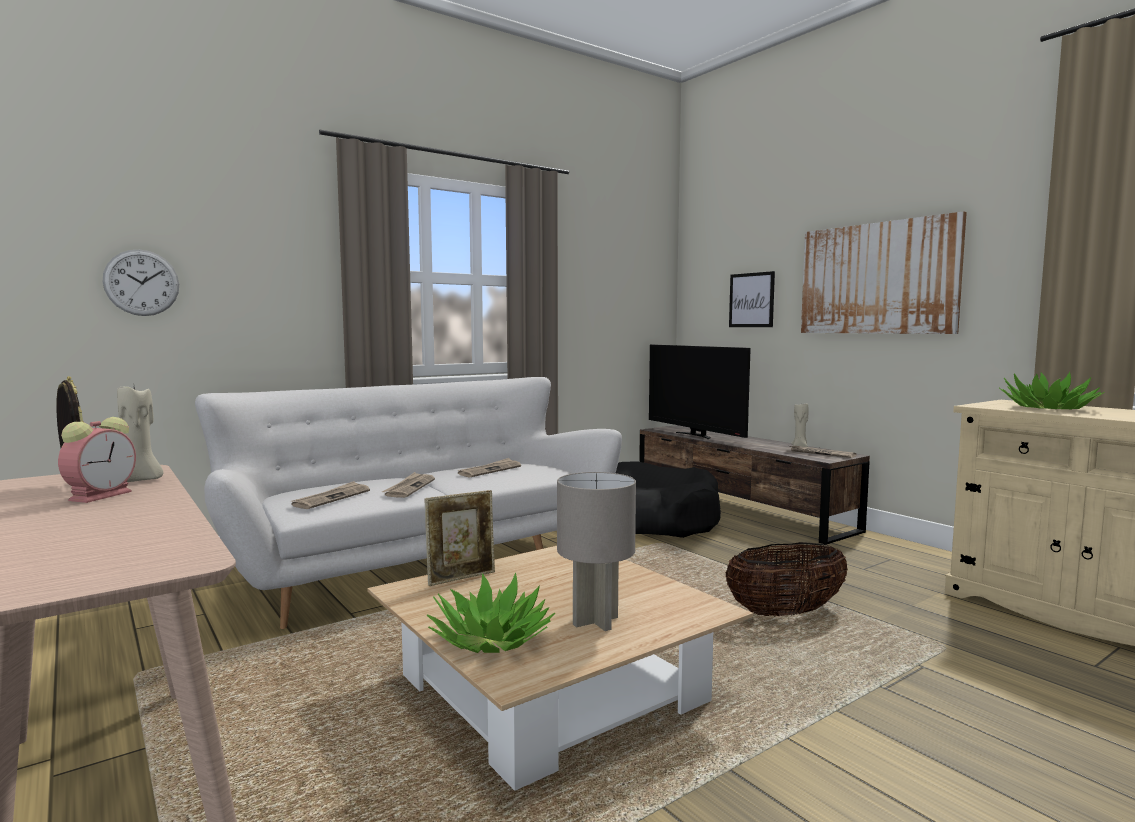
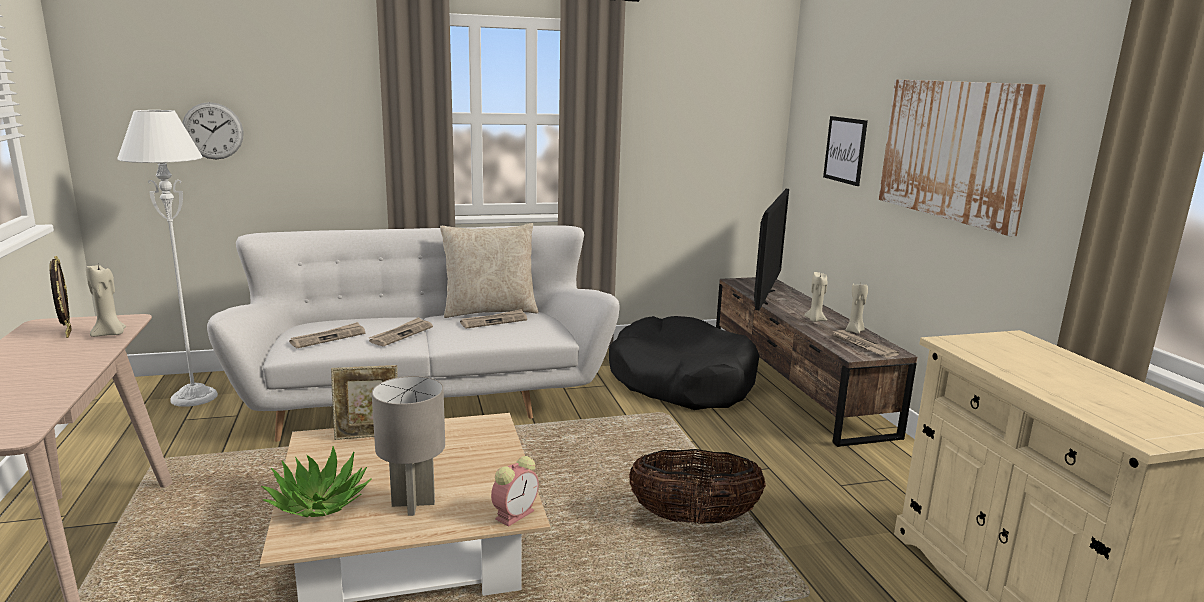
camera: 20 degrees right, 10 degrees up
(102, 495) = (66, 349): alarm clock -> alarm clock (515, 514)
(126, 606) = (194, 397): none -> white floor lamp
(470, 465) = (490, 311): none -> beige pillow
(695, 435) = (765, 296): television -> television turned 150 degrees counterclockwise
(759, 444) = (815, 320): none -> beige candle
(1048, 408) = (1023, 360): potted plant -> none

